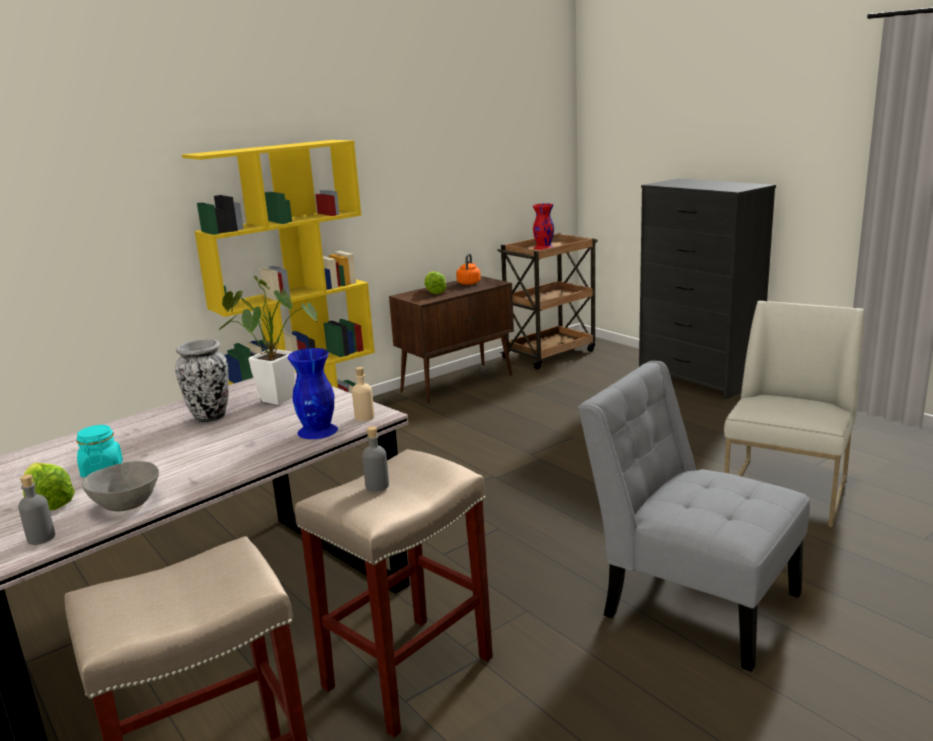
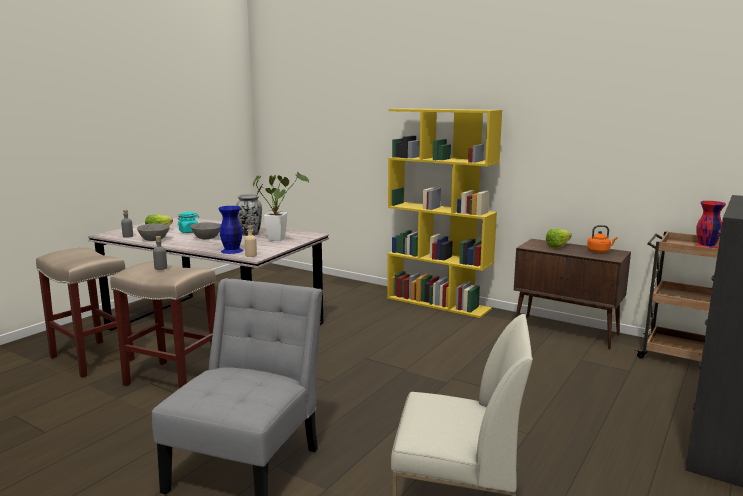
camera: 70 degrees right, 5 degrees down
(188, 452) = (207, 238): none -> grey bowl

